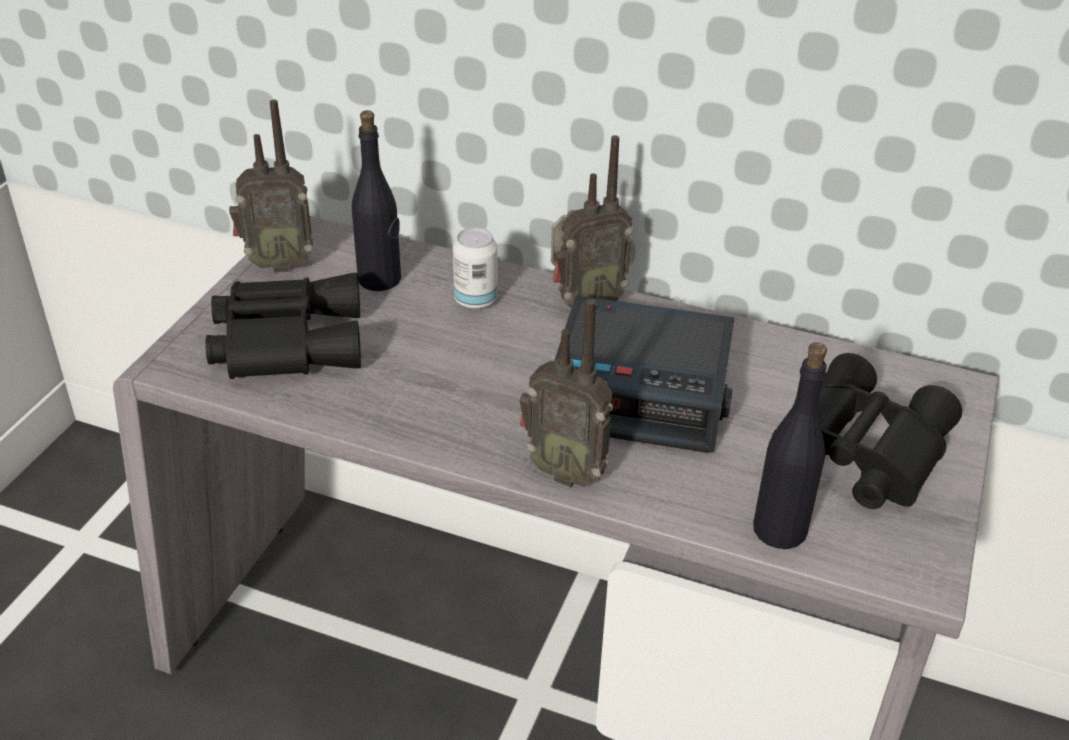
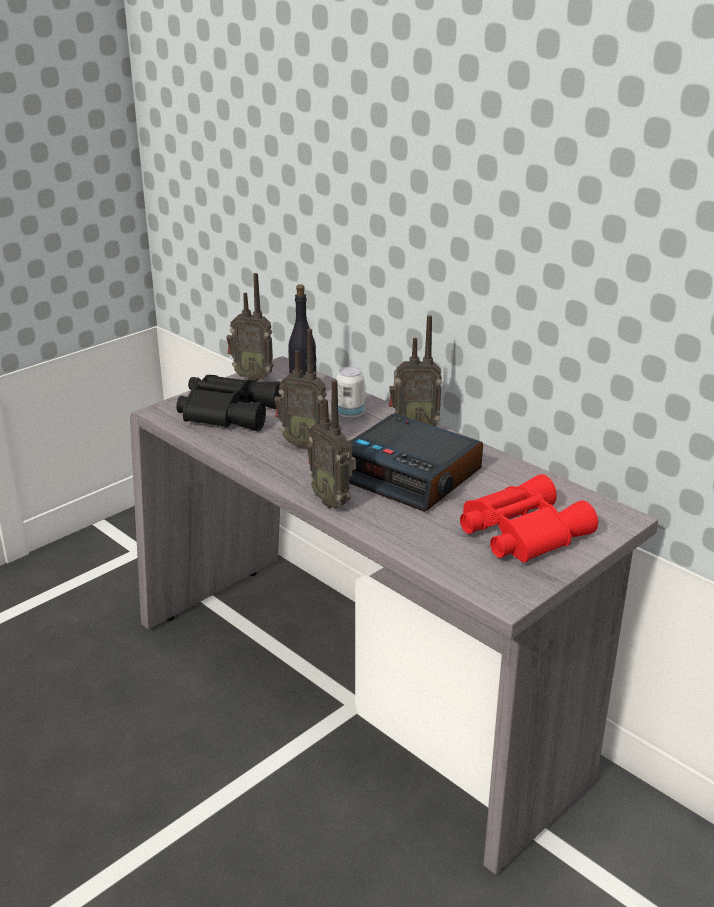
camera: 25 degrees right, 10 degrees down
(445, 373) = (303, 443): none -> radio
(780, 529) = (435, 555): black bottle -> none
(855, 450) = (520, 531): black binoculars -> red binoculars

